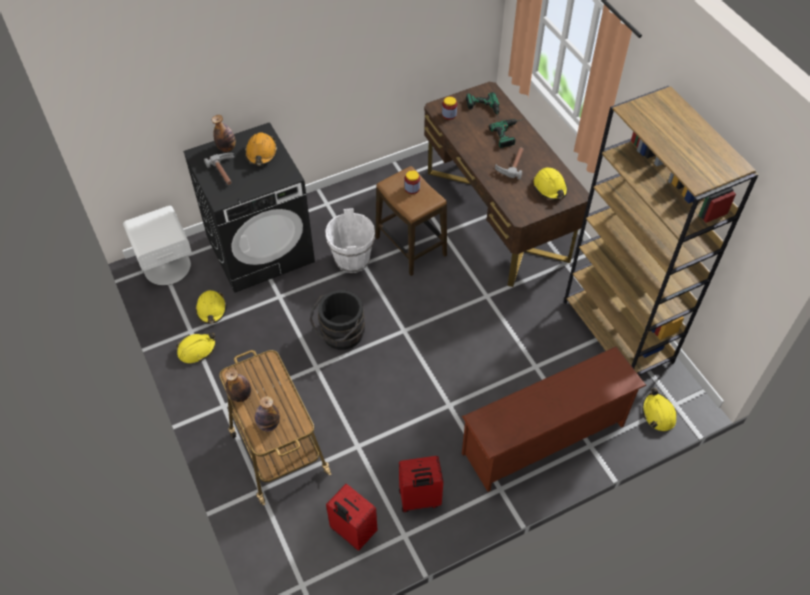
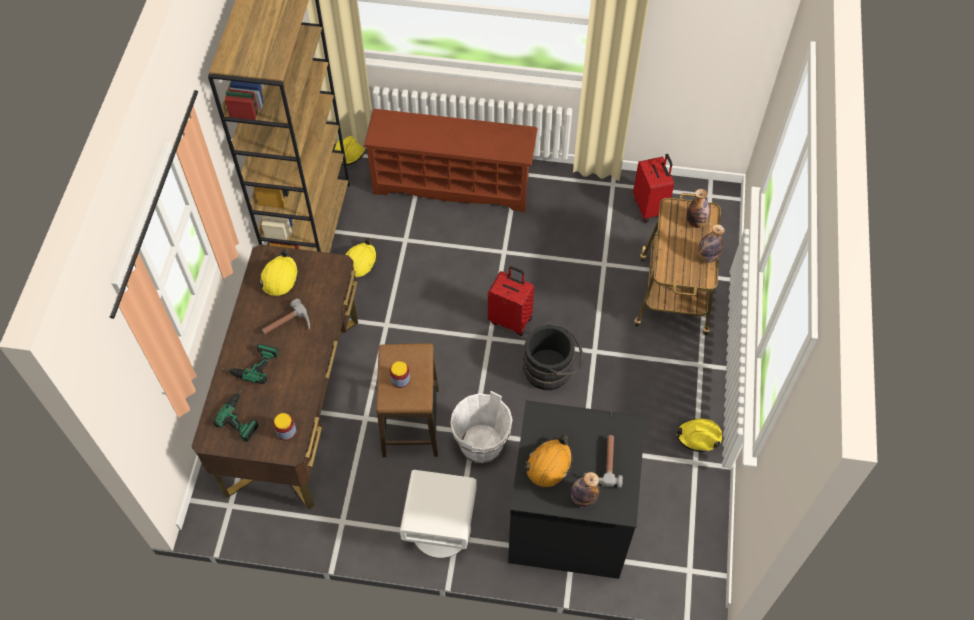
camera: 145 degrees left, 5 degrees up
(167, 266) = (684, 563): white nightstand -> white nightstand (440, 530)
(211, 310) = (662, 474): yellow hard hat -> yellow hard hat (360, 262)
(419, 499) = (583, 200): red suitcase -> red suitcase (511, 319)

